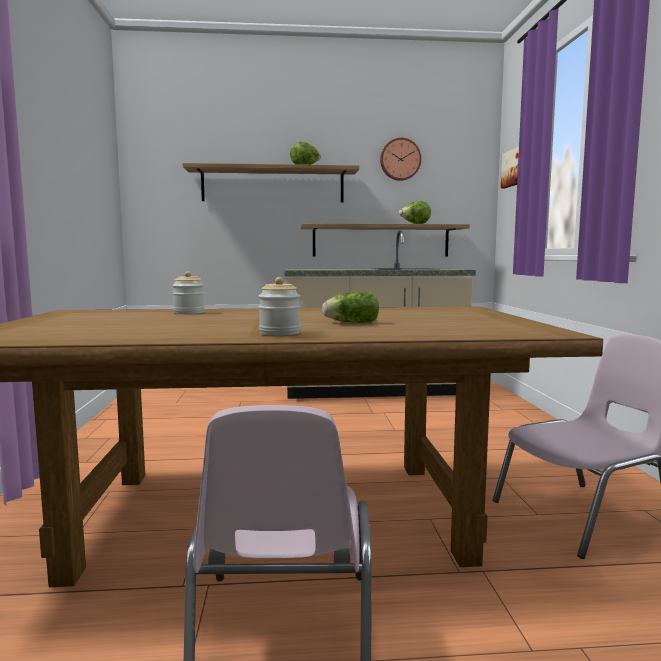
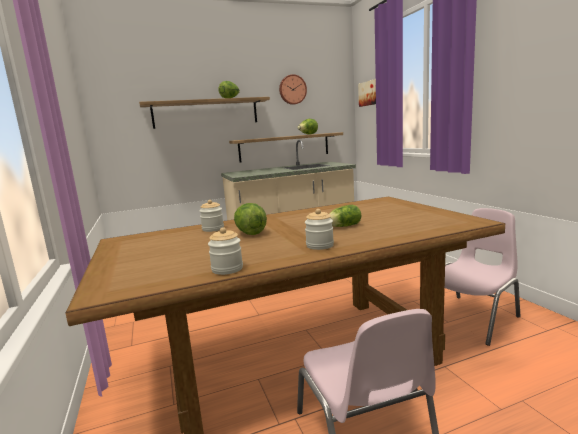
camera: 15 degrees left, 5 degrees up
(125, 338) = (227, 269): none -> jar
(223, 318) = (250, 233): none -> lettuce

